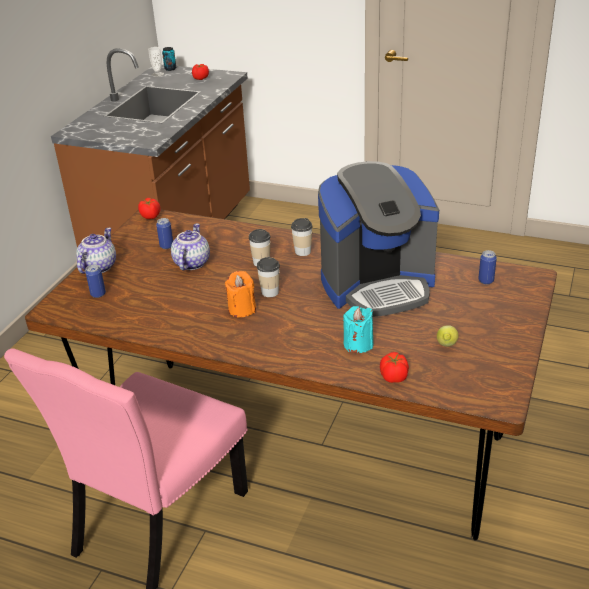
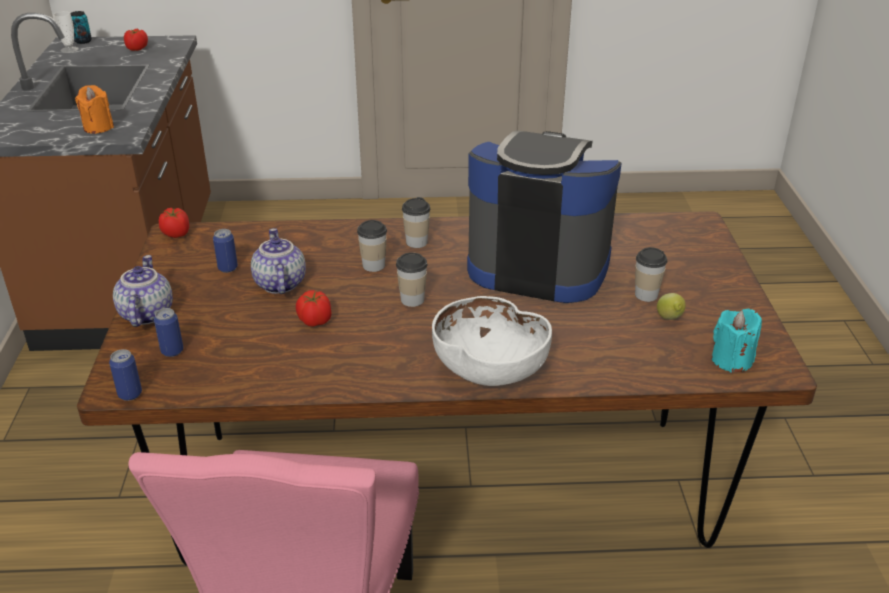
camera: 25 degrees left, 0 degrees up
(242, 309) = (392, 329): orange candle -> orange candle (98, 127)
(285, 352) = (489, 370): none -> white bowl
(358, 344) = (569, 340): turquoise candle -> turquoise candle (731, 360)
(377, 285) = (538, 265): coffee machine -> coffee machine turned 120 degrees counterclockwise
(393, 377) = (640, 370): tomato -> tomato (314, 321)
(443, 324) = (646, 295): none -> cup
(486, 281) = (654, 236): can -> can (130, 394)

